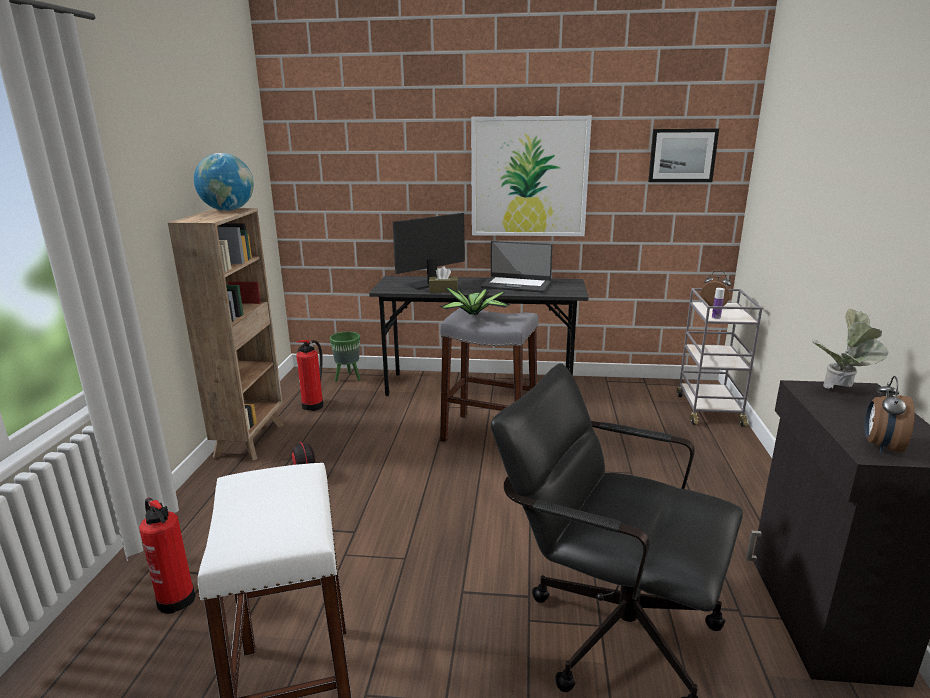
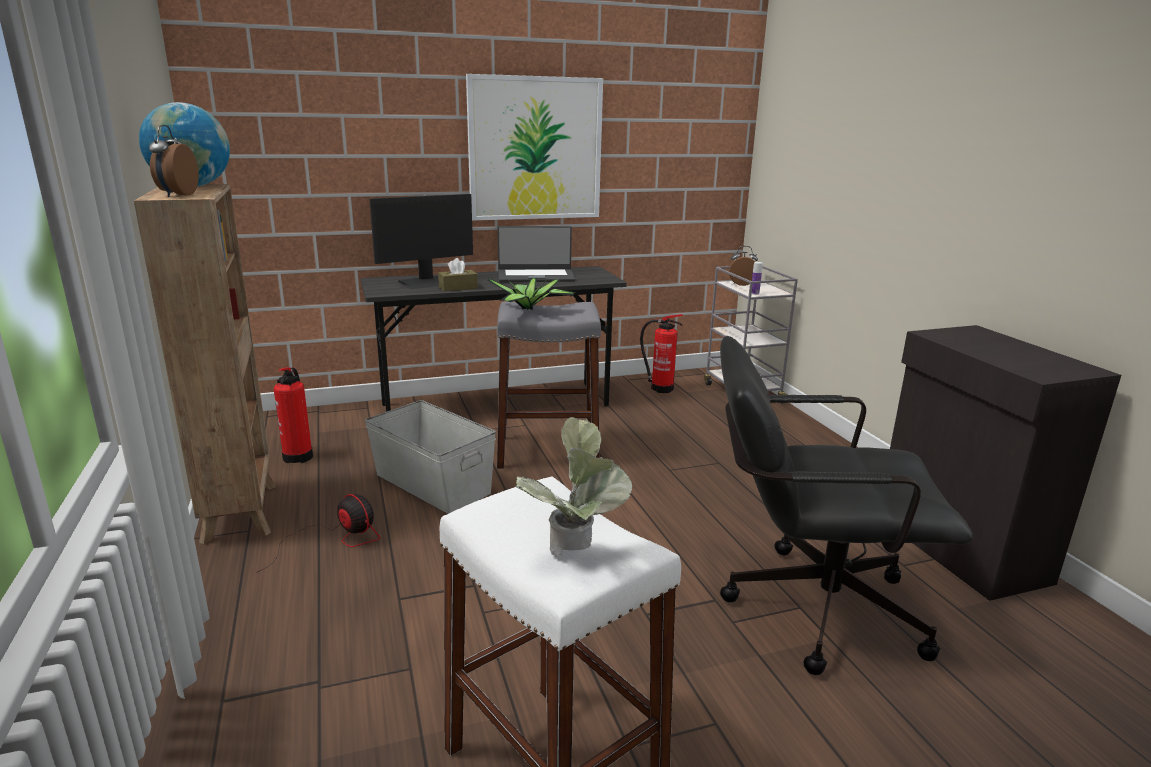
camera: 25 degrees left, 0 degrees up
(176, 597) = (295, 722): fire extinguisher -> fire extinguisher (660, 388)
(348, 378) = (320, 417): green planter -> none
(384, 444) = (432, 484): none -> grey storage box
(428, 283) = (429, 282): monitor -> monitor turned 150 degrees counterclockwise
(682, 155) = (692, 125): picture -> none
(840, 391) = (961, 334): potted plant -> potted plant (575, 556)
(880, 446) = (1040, 369): alarm clock -> alarm clock (177, 195)

